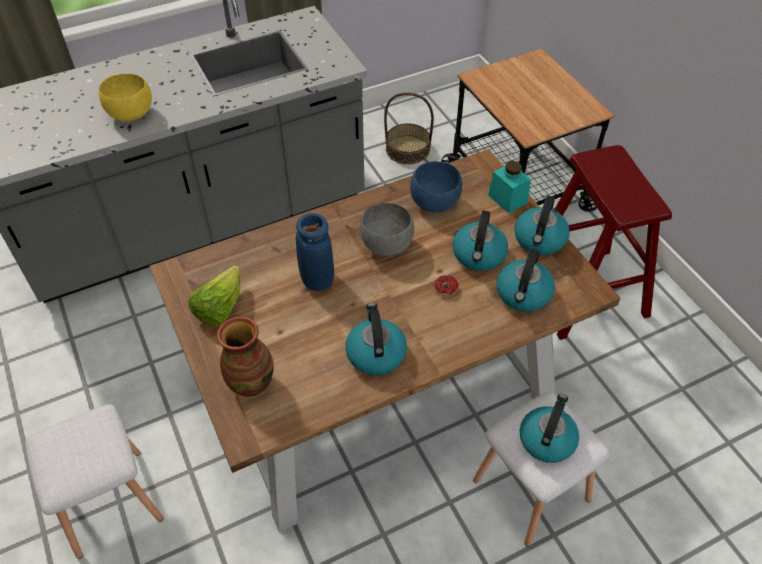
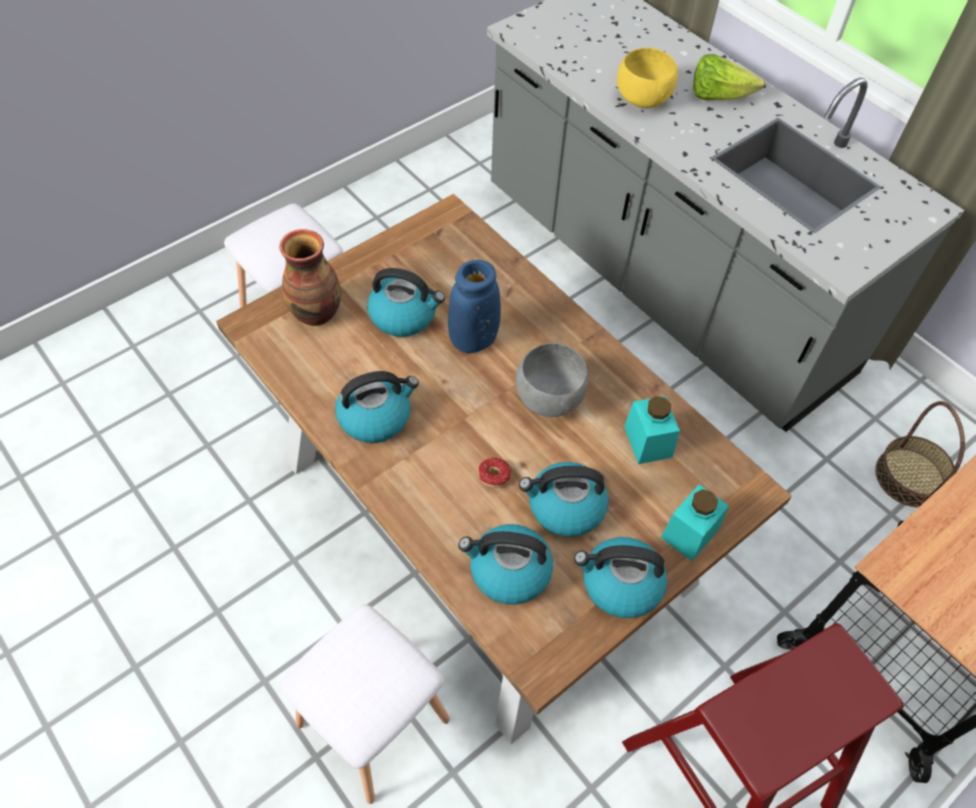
camera: 75 degrees right, 5 degrees up
(220, 308) = (410, 263): lettuce -> lettuce (718, 96)
(435, 202) = (648, 442): blue bowl -> turquoise jar
(547, 439) = (358, 674): kettle -> kettle (404, 315)

